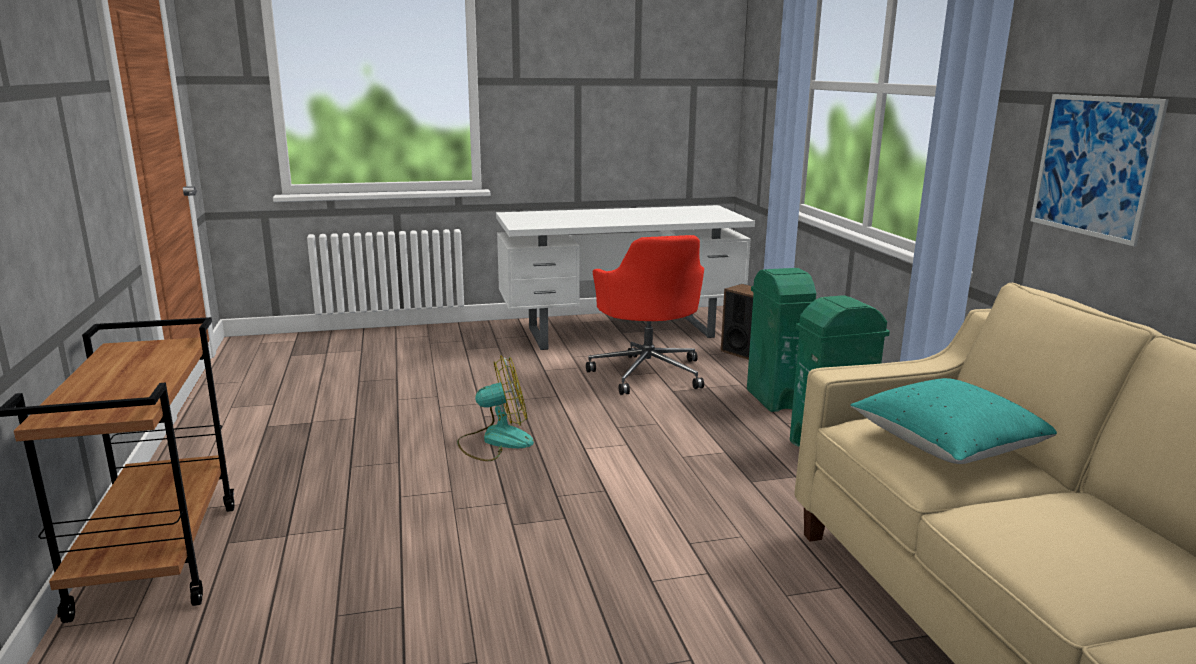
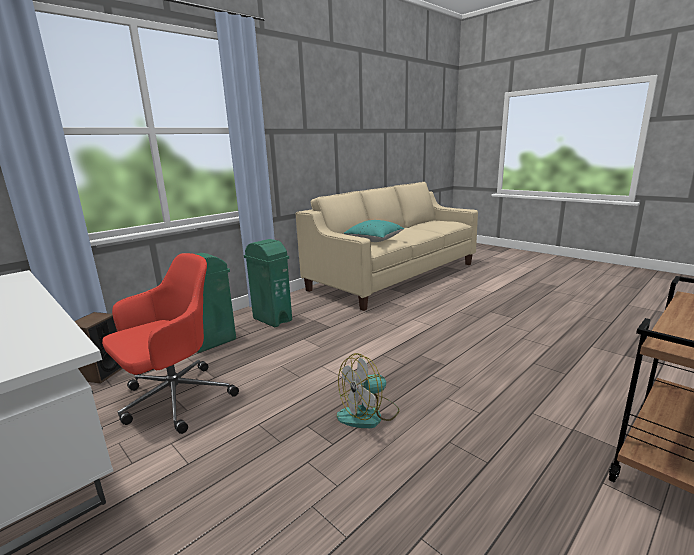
camera: 120 degrees left, 0 degrees up
(495, 441) = (369, 414): fan -> fan turned 75 degrees counterclockwise
(1094, 166) = (297, 154): picture -> none

